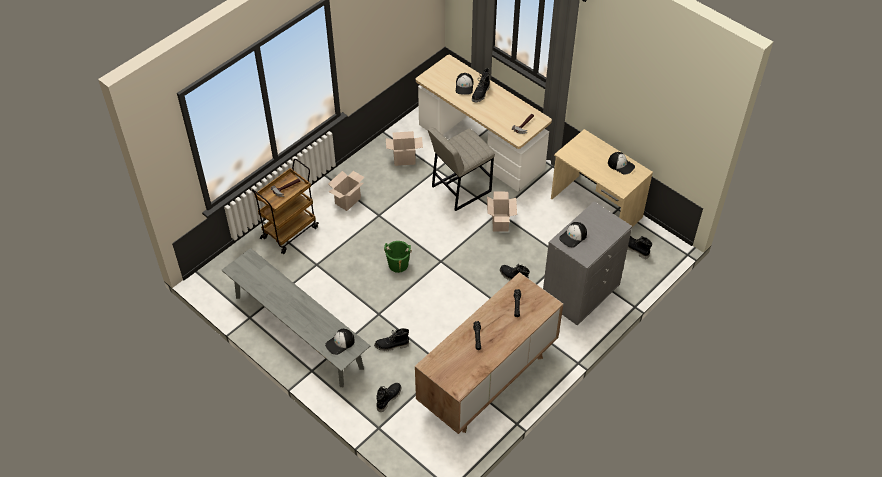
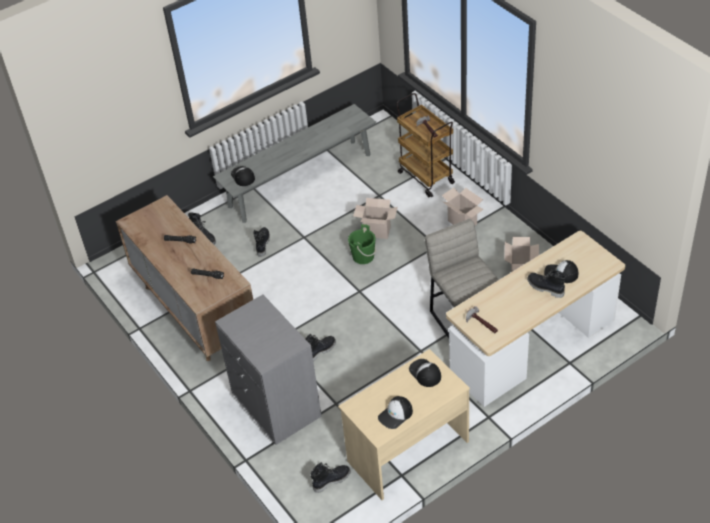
camera: 105 degrees right, 5 degrees down
(501, 223) = (402, 350): cardboard box -> cardboard box (376, 232)
(573, 237) = (262, 316): cap -> cap (425, 373)

